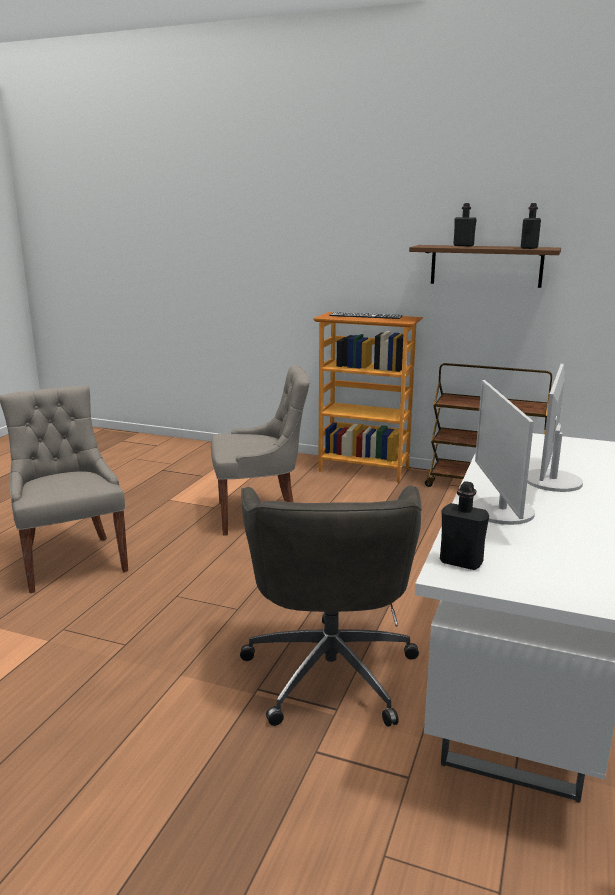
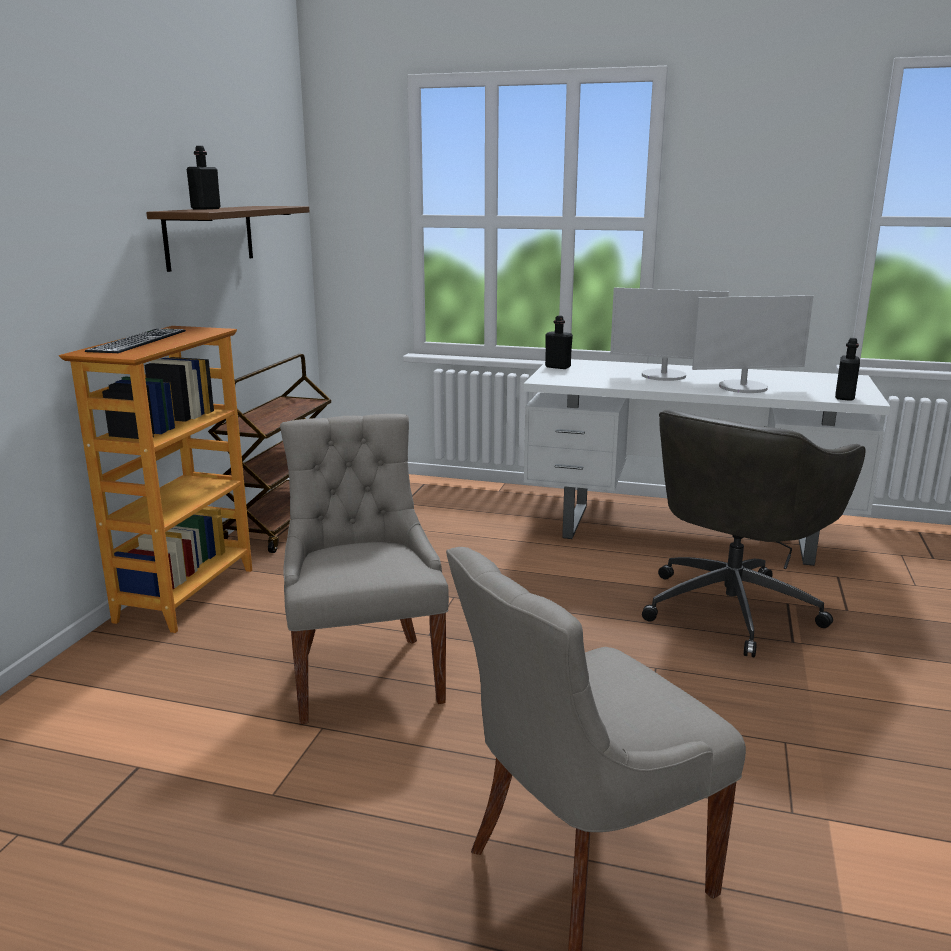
camera: 95 degrees left, 0 degrees up
(330, 669) = (732, 607): grey office chair -> grey office chair turned 135 degrees clockwise
(529, 248) = (275, 206): black bottle -> black bottle (557, 367)

